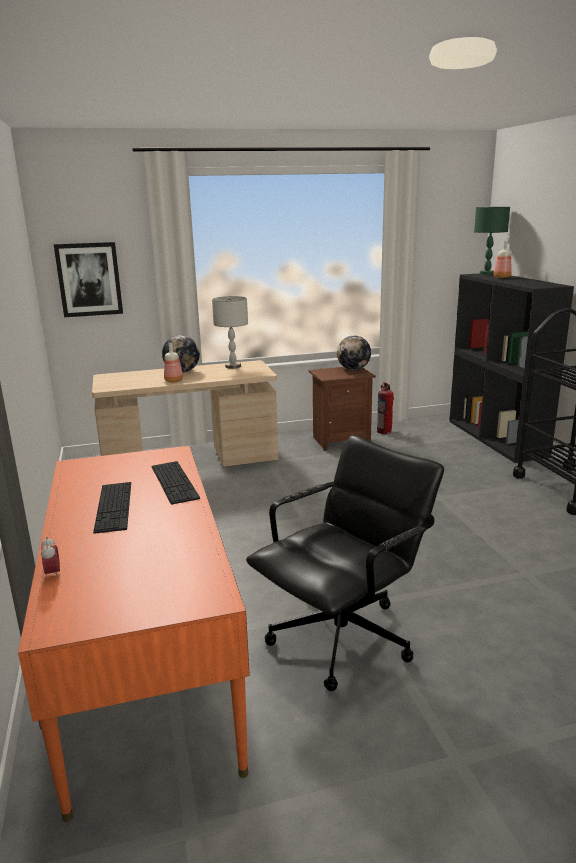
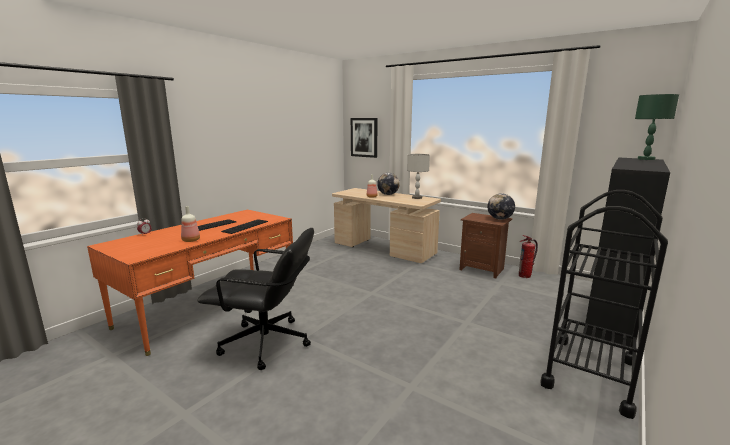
camera: 50 degrees right, 5 degrees down
(502, 277) = (641, 161): bottle -> bottle (190, 240)

